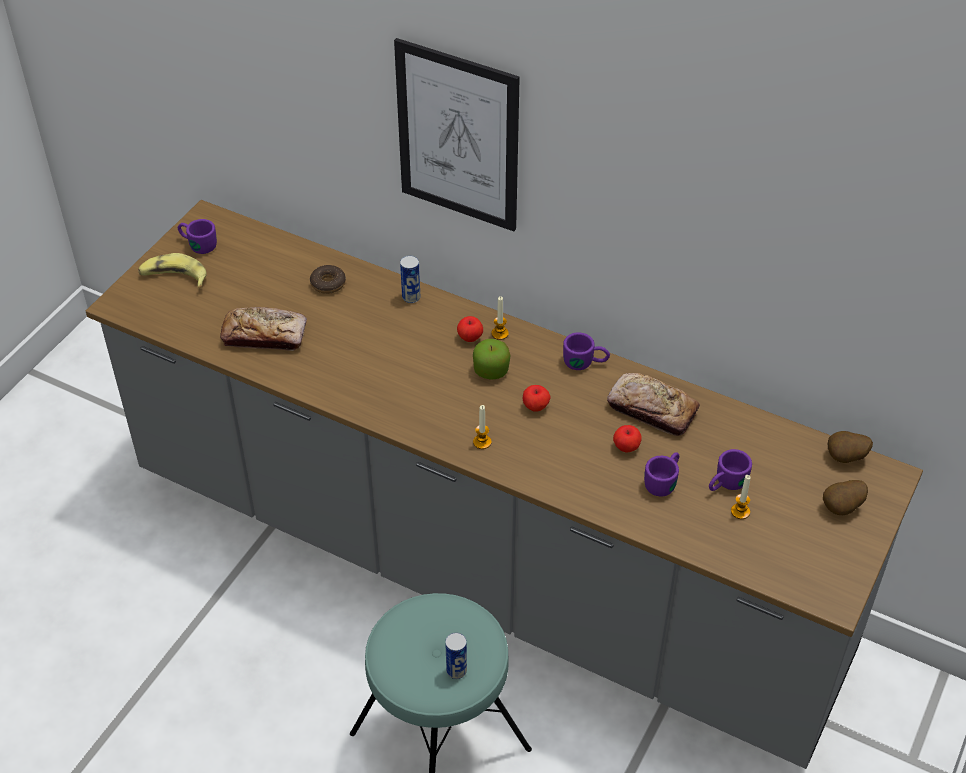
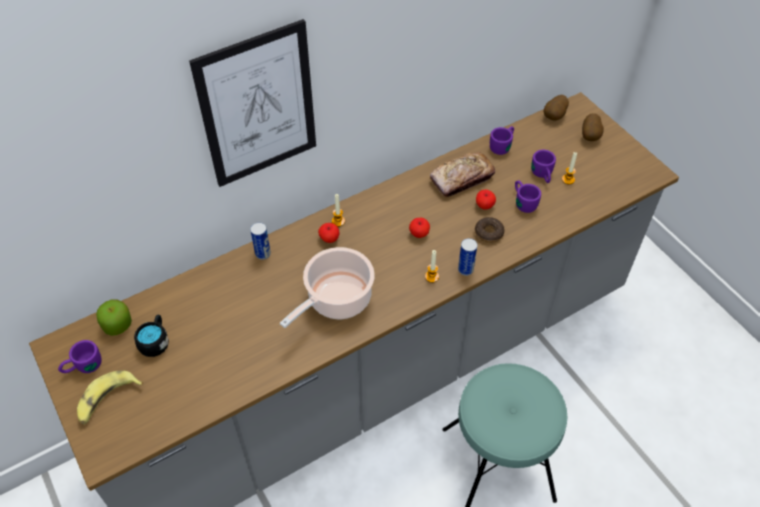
camera: 60 degrees left, 5 degrees up
(254, 275) = (155, 341): none -> black mug
(265, 336) = (229, 362): bread -> none
(328, 283) = (206, 297): donut -> donut (489, 233)
(393, 379) = (336, 300): none -> cooking pot
(456, 671) = (537, 404): can -> can (465, 270)
(491, 370) = (369, 242): apple -> apple (117, 325)
(585, 362) = (398, 190): purple mug -> purple mug (502, 145)

